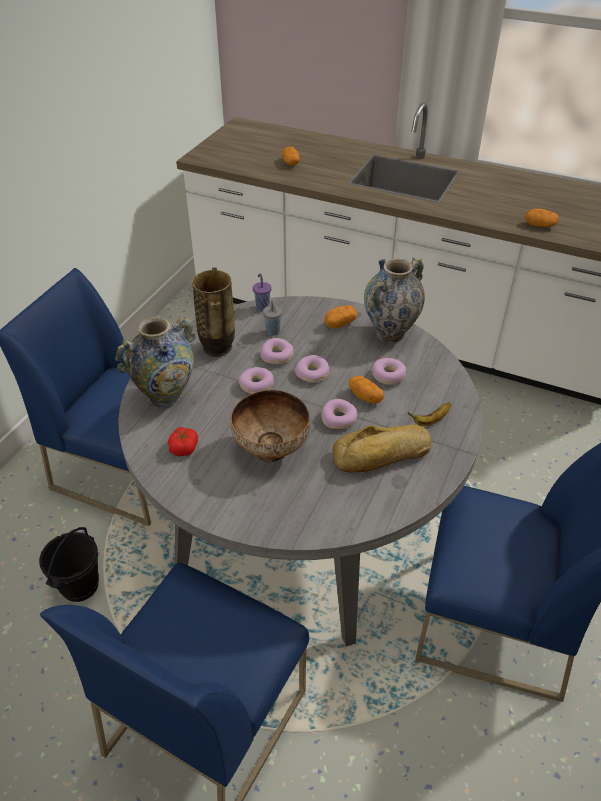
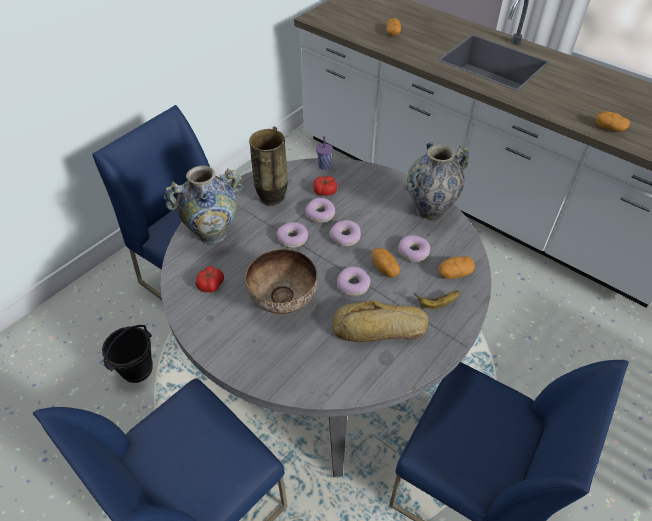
camera: 15 degrees right, 5 degrees up
(273, 332) = (325, 191): grey cup -> tomato
(340, 324) = (387, 193): potato -> potato (454, 273)

